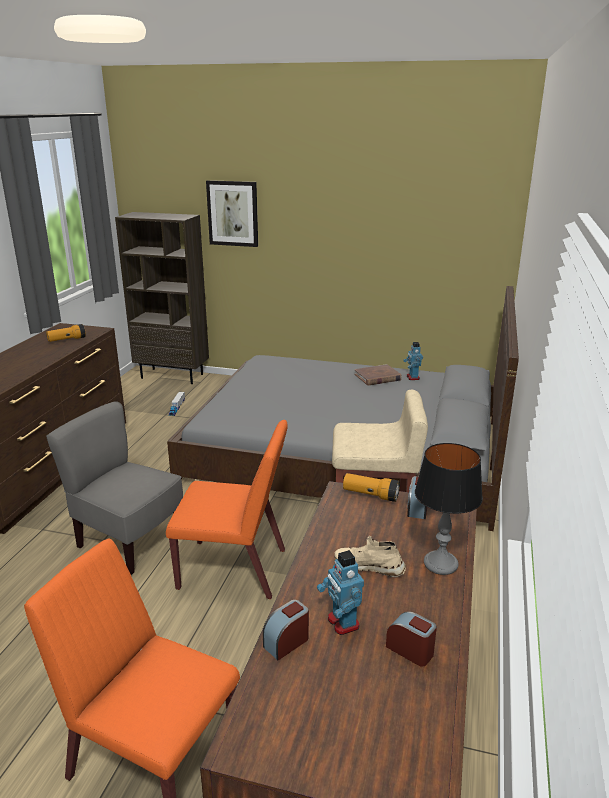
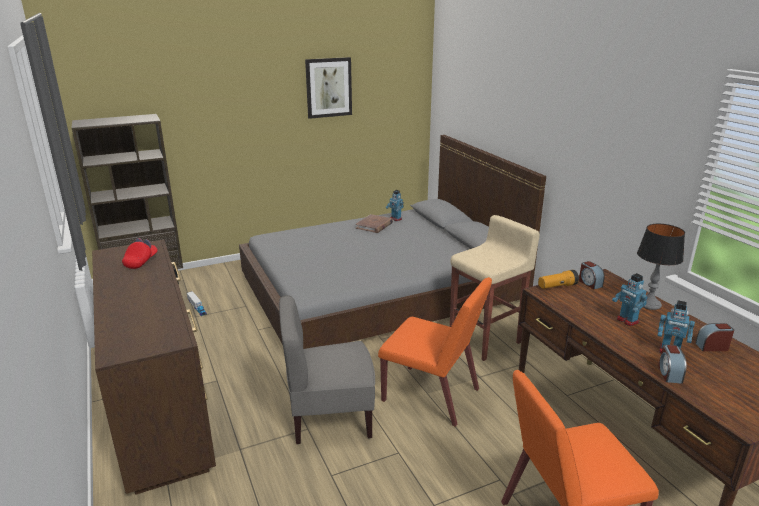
camera: 40 degrees left, 0 degrees up
(67, 340) = (141, 262): flashlight -> red cap
(233, 213) = (192, 108): picture -> picture (328, 87)
(234, 569) = (432, 395): orange chair -> orange chair turned 60 degrees clockwise
(369, 566) = (627, 321): beige shoe -> toy robot

